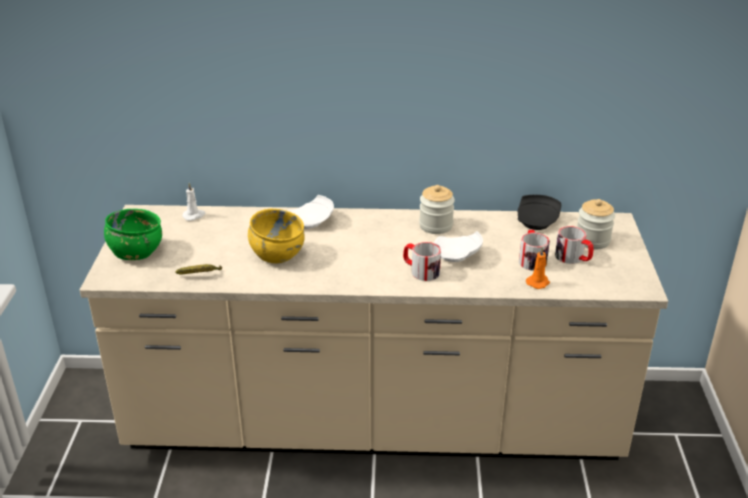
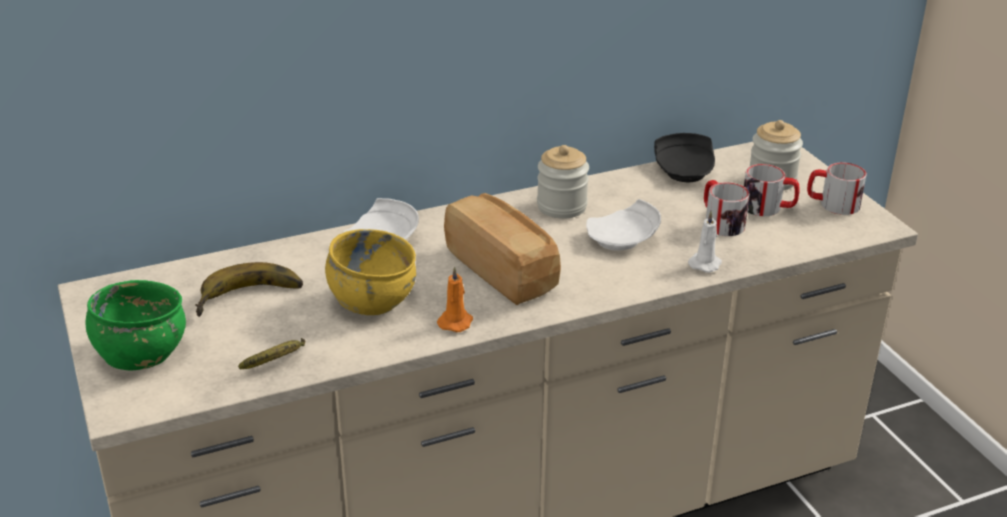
camera: 25 degrees left, 0 degrees up
(194, 216) = (192, 274): white candle -> white candle (705, 263)
(213, 237) = (250, 300): none -> banana
(367, 256) = (503, 270): none -> bread
(420, 271) = (593, 272): mug -> mug (832, 204)
(538, 282) = (753, 249): orange candle -> orange candle (456, 321)

